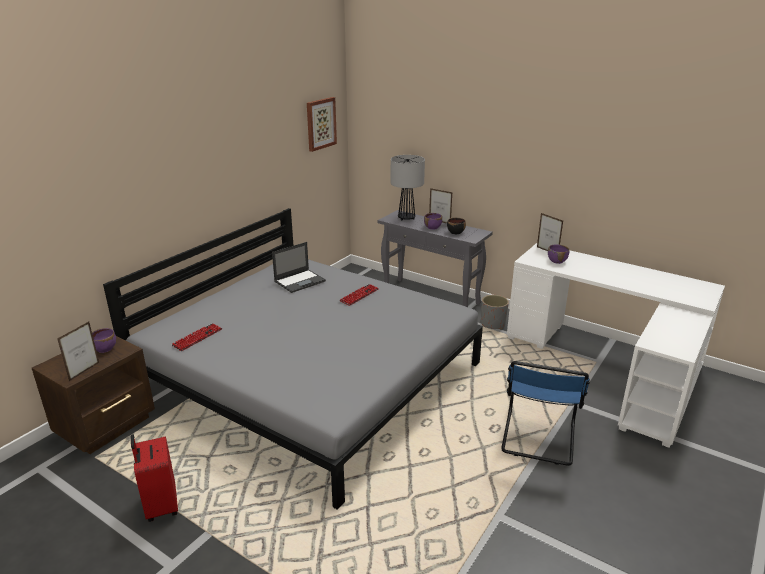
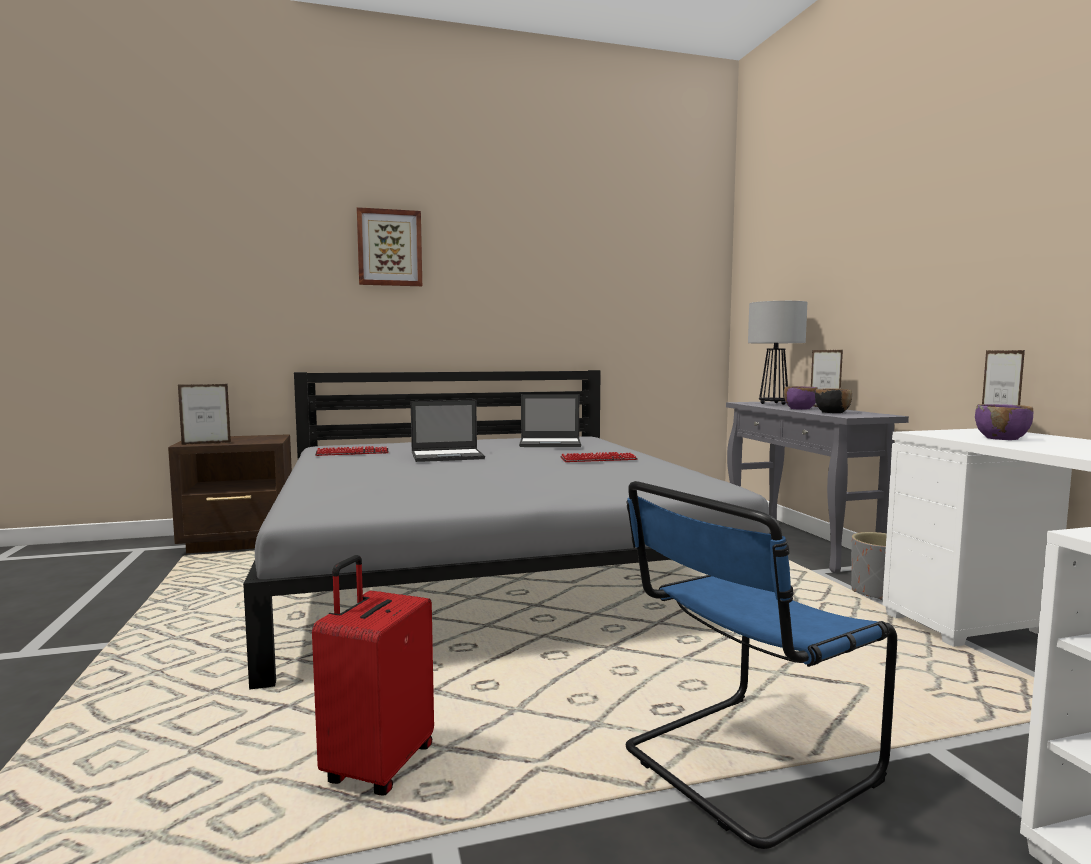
camera: 40 degrees right, 20 degrees down
(105, 348) = (258, 438): purple bowl -> none
(160, 506) = (134, 606): red suitcase -> red suitcase (377, 766)
(271, 320) = (448, 456): none -> laptop
(320, 123) = (676, 272): picture -> picture (389, 248)

